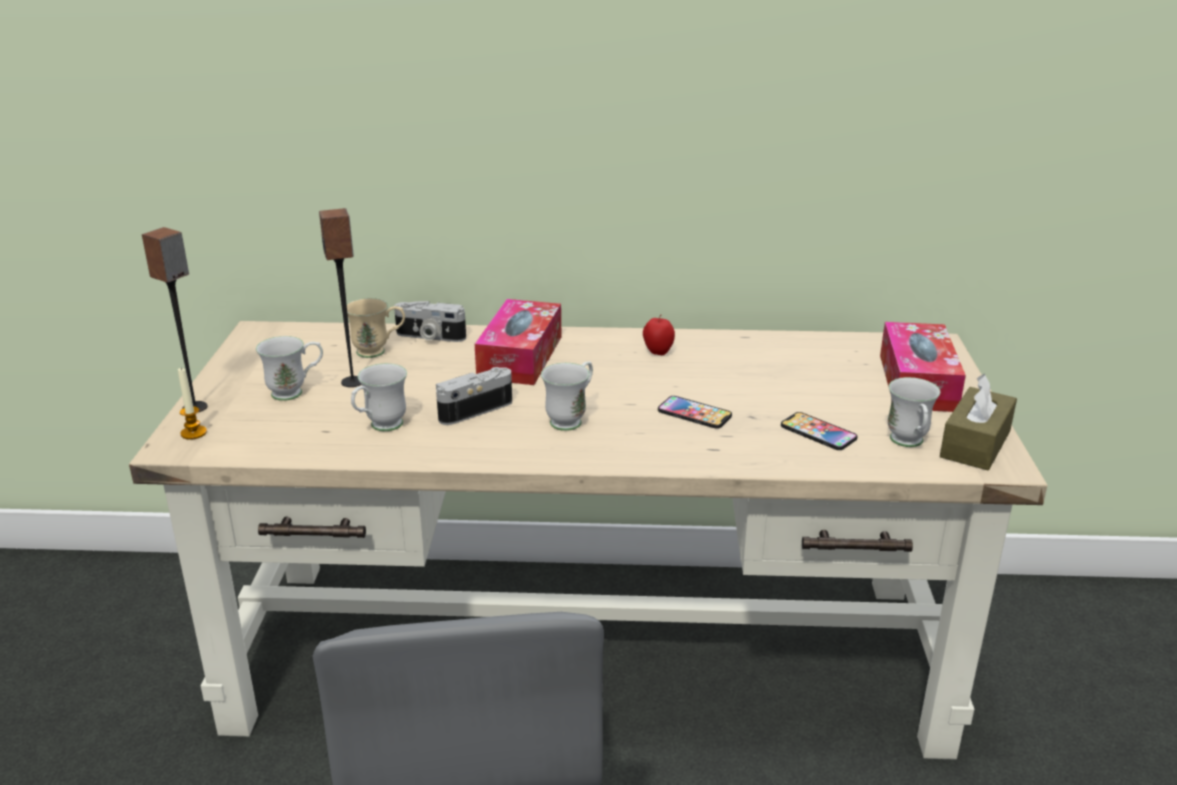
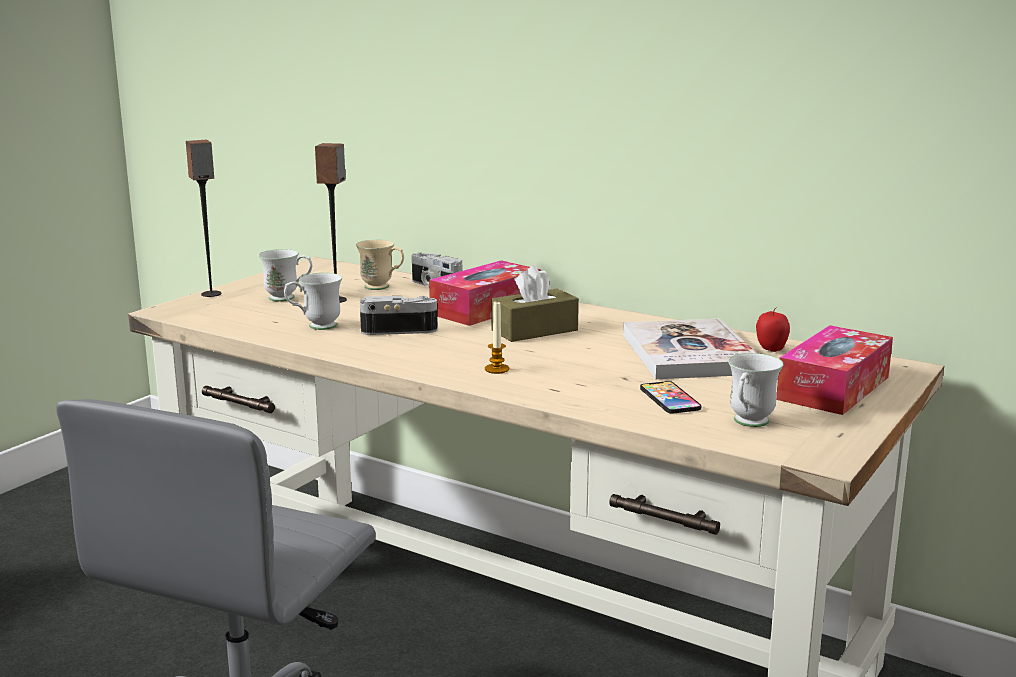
camera: 30 degrees right, 10 degrees down
(193, 433) = (189, 306): candle -> candle (496, 369)
(571, 419) = (465, 349): white mug -> none
(658, 352) = (608, 326): apple -> apple (771, 349)
(694, 413) = (575, 366): phone -> none
(766, 371) = (689, 353): none -> book
(975, 444) = (820, 438): brown tissue box -> brown tissue box (534, 330)

